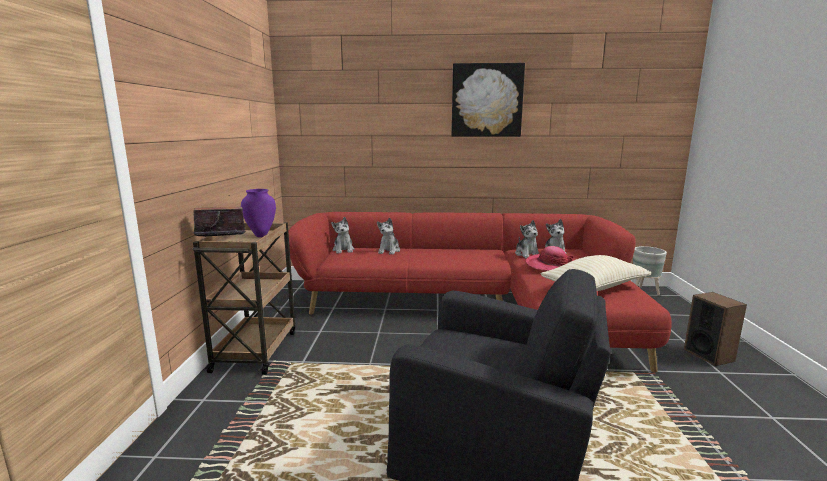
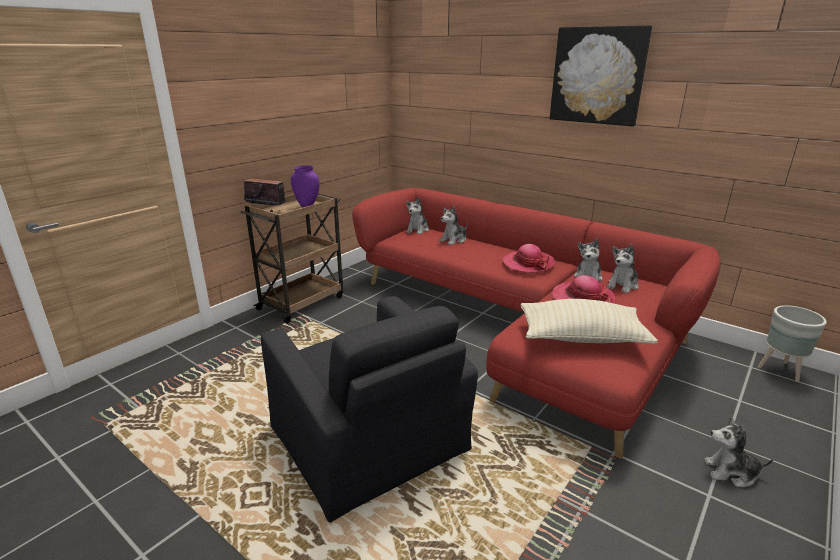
camera: 35 degrees right, 10 degrees up
(473, 254) = (528, 263): none -> hat
(708, 355) = (731, 473): speaker -> plush toy

